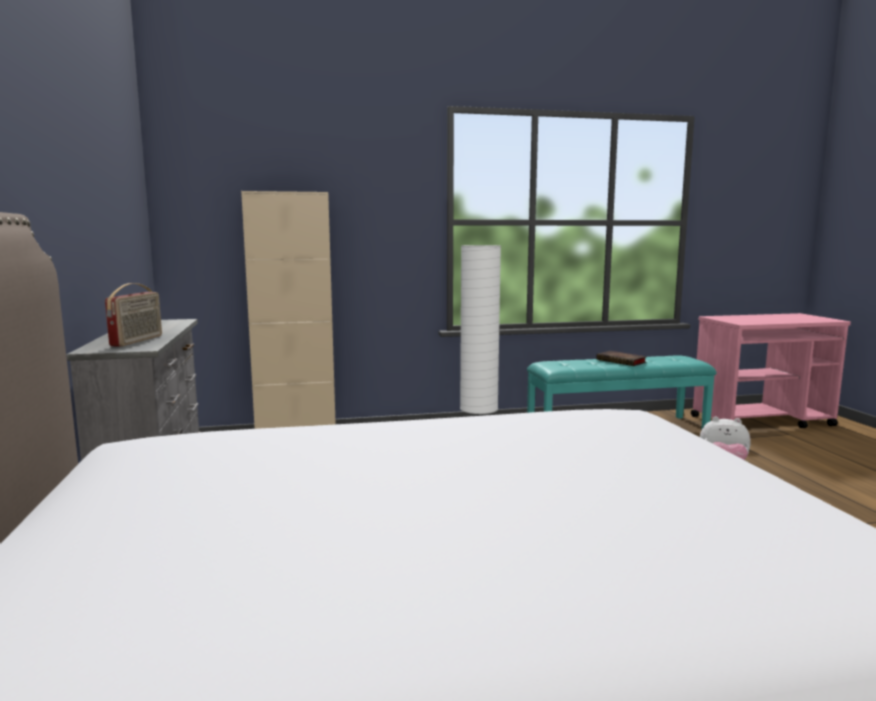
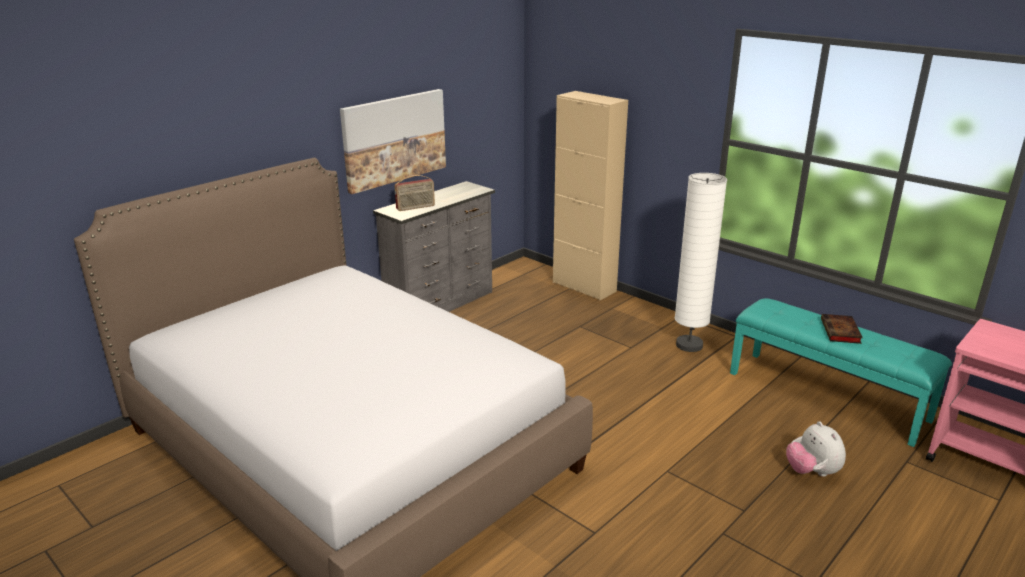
camera: 55 degrees right, 15 degrees up
(71, 228) = (394, 139): none -> picture

